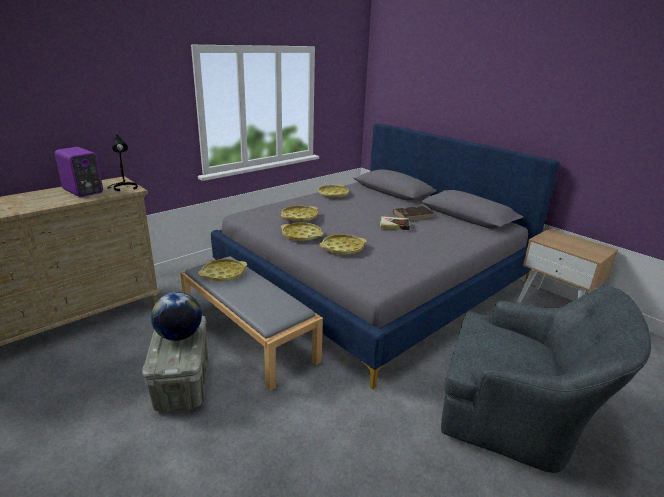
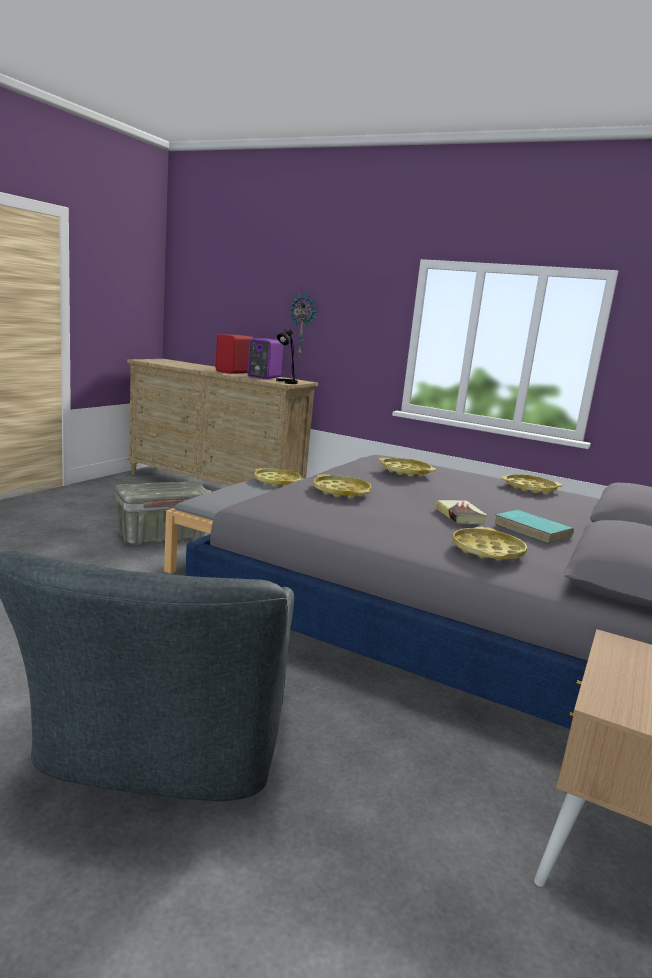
camera: 70 degrees right, 10 degrees down
(36, 199) = (234, 372): none -> red speaker
(83, 123) = (303, 325): none -> wall clock
(179, 335) = (171, 487): globe -> none
(301, 235) = (355, 475): yellow tray -> yellow tray (487, 551)
(413, 215) = (533, 530): brown book -> turquoise book

